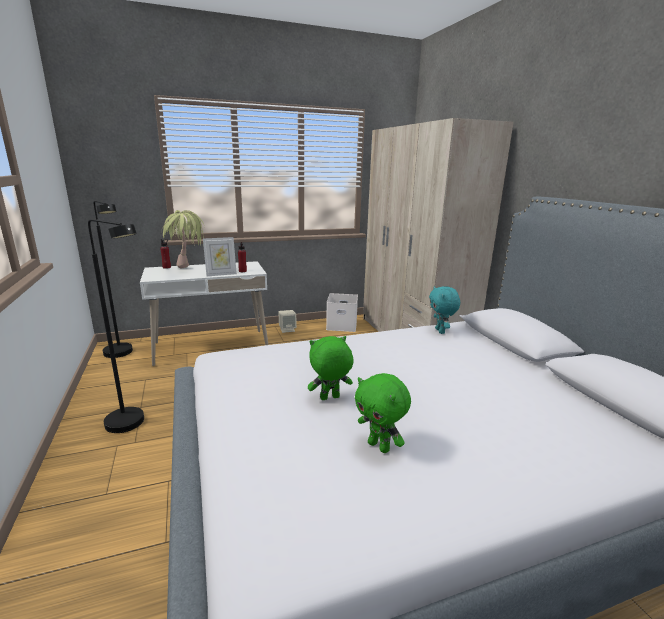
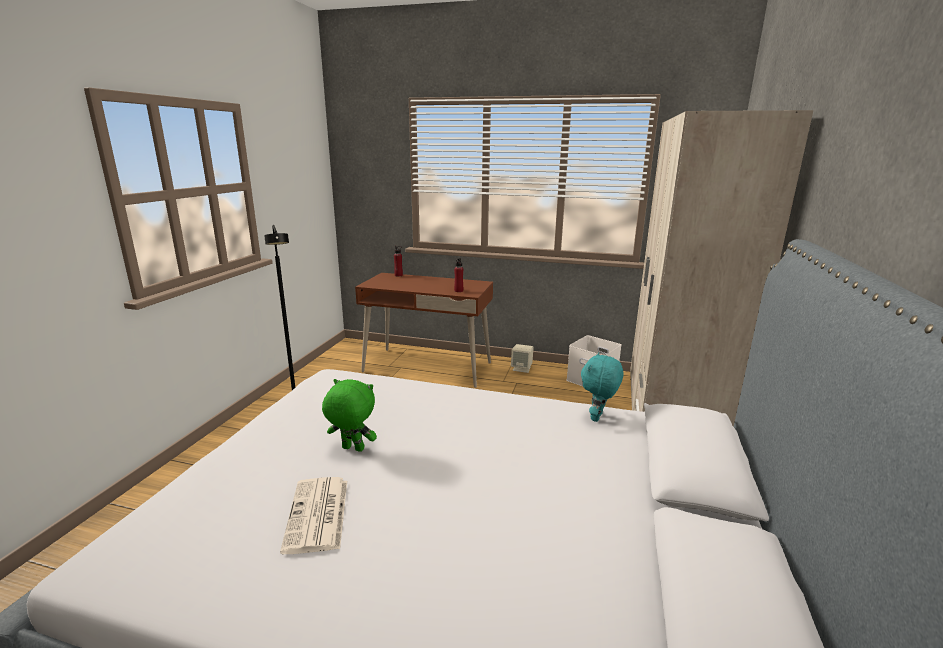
camera: 35 degrees right, 0 degrees up
(121, 354) = (351, 354): black floor lamp -> none
(187, 270) = (410, 281): potted plant -> none
(211, 347) = (427, 367): white desk -> brown desk
(221, 274) = (433, 291): picture frame -> none
(379, 446) = (318, 515): green plush toy -> newspaper

